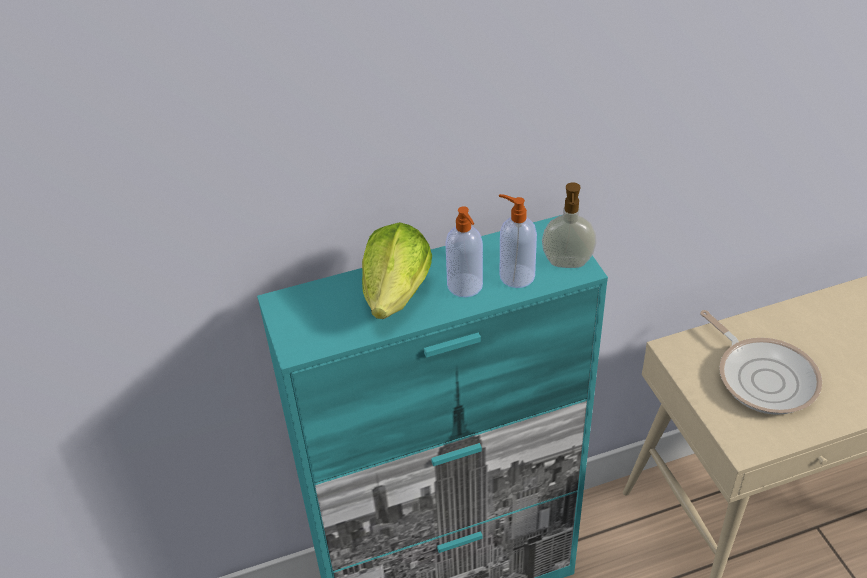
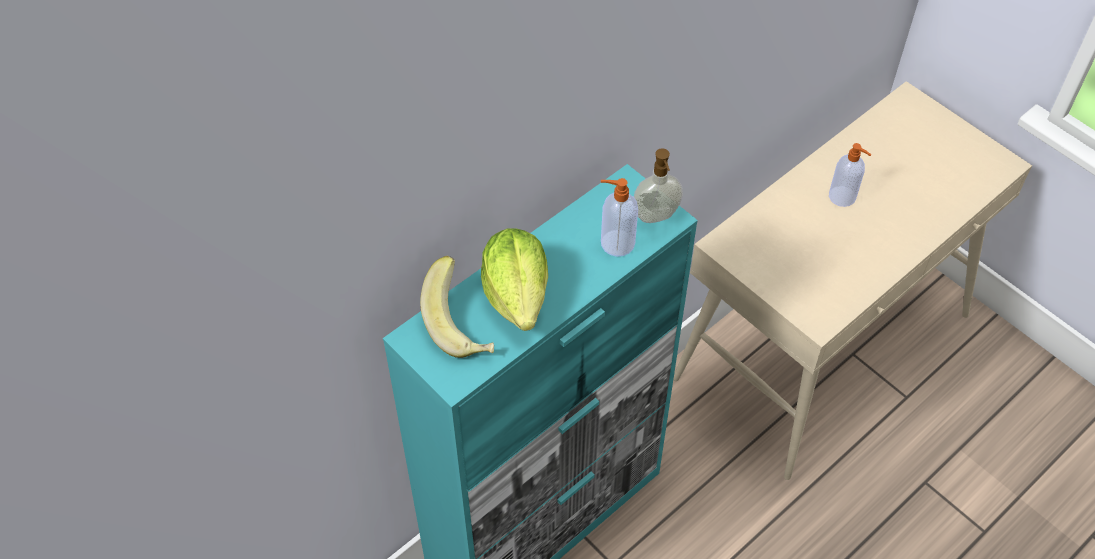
camera: 25 degrees left, 10 degrees up
(332, 304) = (462, 325): none -> banana
(465, 286) = (576, 268): soap dispenser -> soap dispenser (843, 197)
(763, 377) = (809, 248): frying pan -> none

